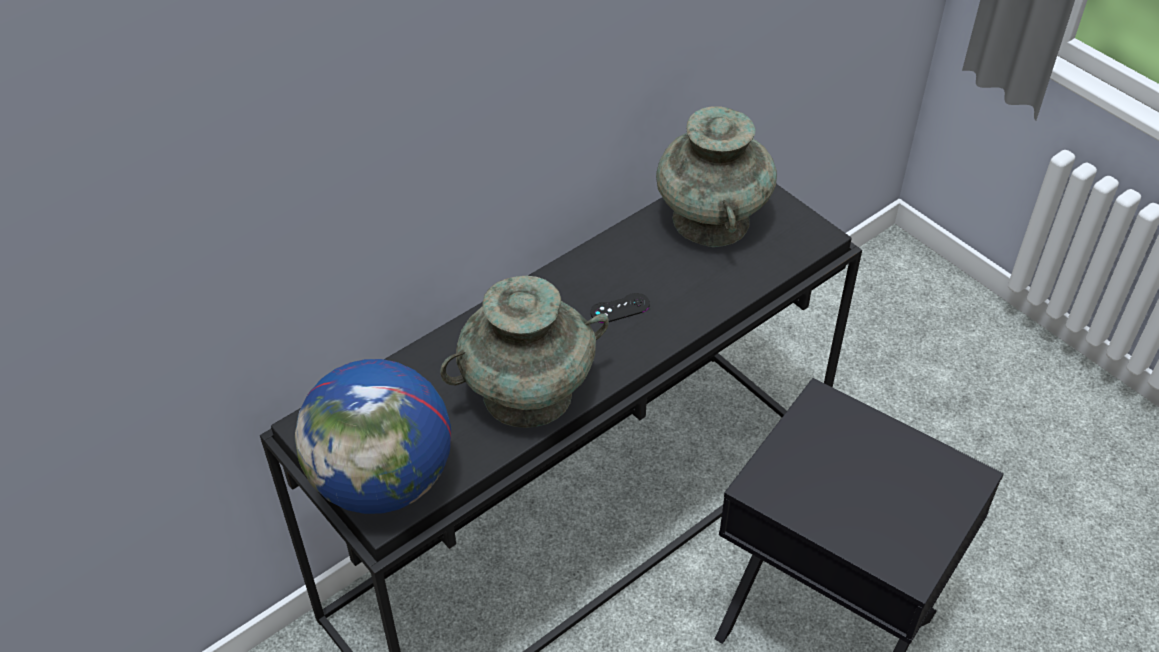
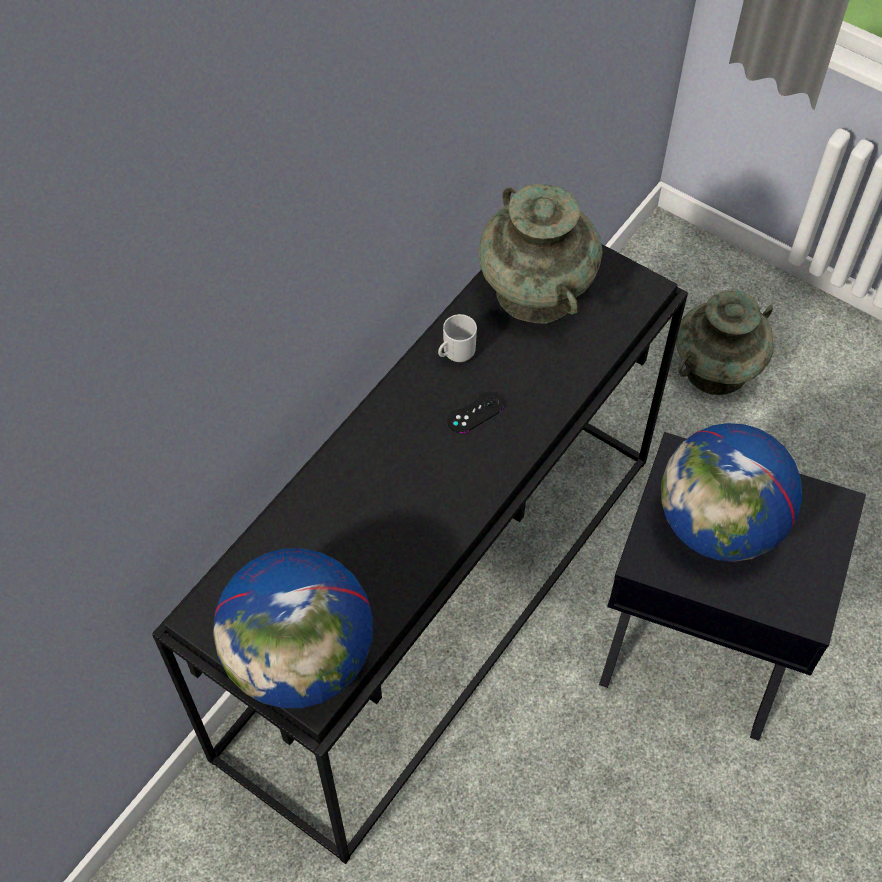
camera: 15 degrees left, 10 degrees up
(528, 393) = (414, 528): turquoise vase -> turquoise vase (717, 369)
(618, 257) = (456, 354): none -> mug
(842, 470) = (719, 525): none -> globe

